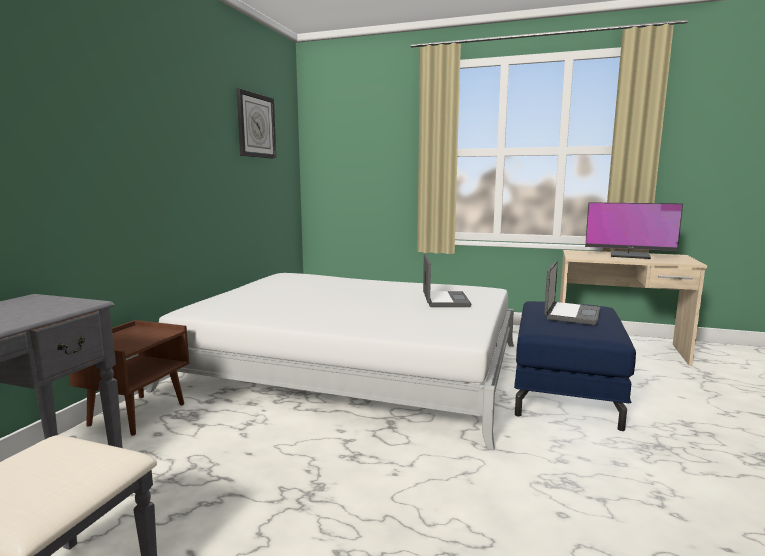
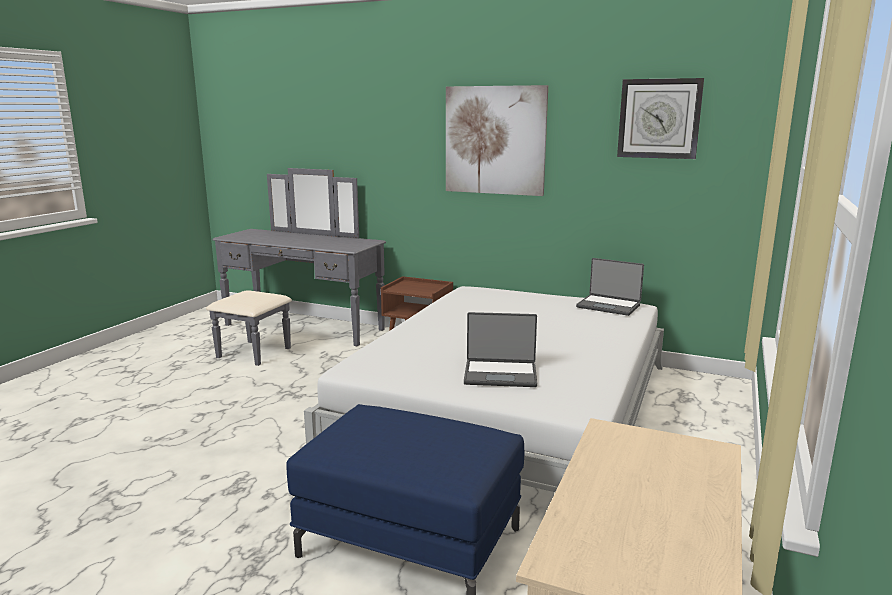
camera: 95 degrees right, 5 degrees up
(154, 133) = (495, 140): none -> picture
(571, 314) = (407, 437): laptop -> laptop (609, 306)
(629, 255) = (659, 505): monitor -> none

